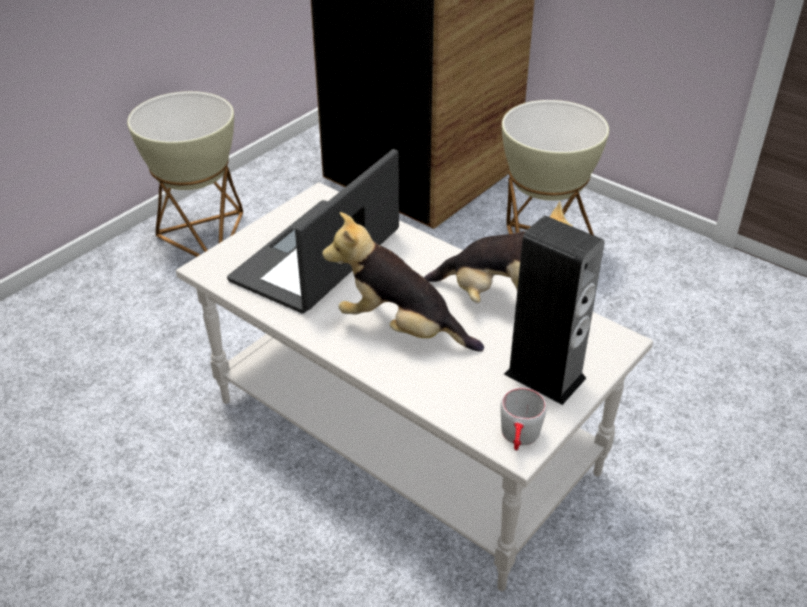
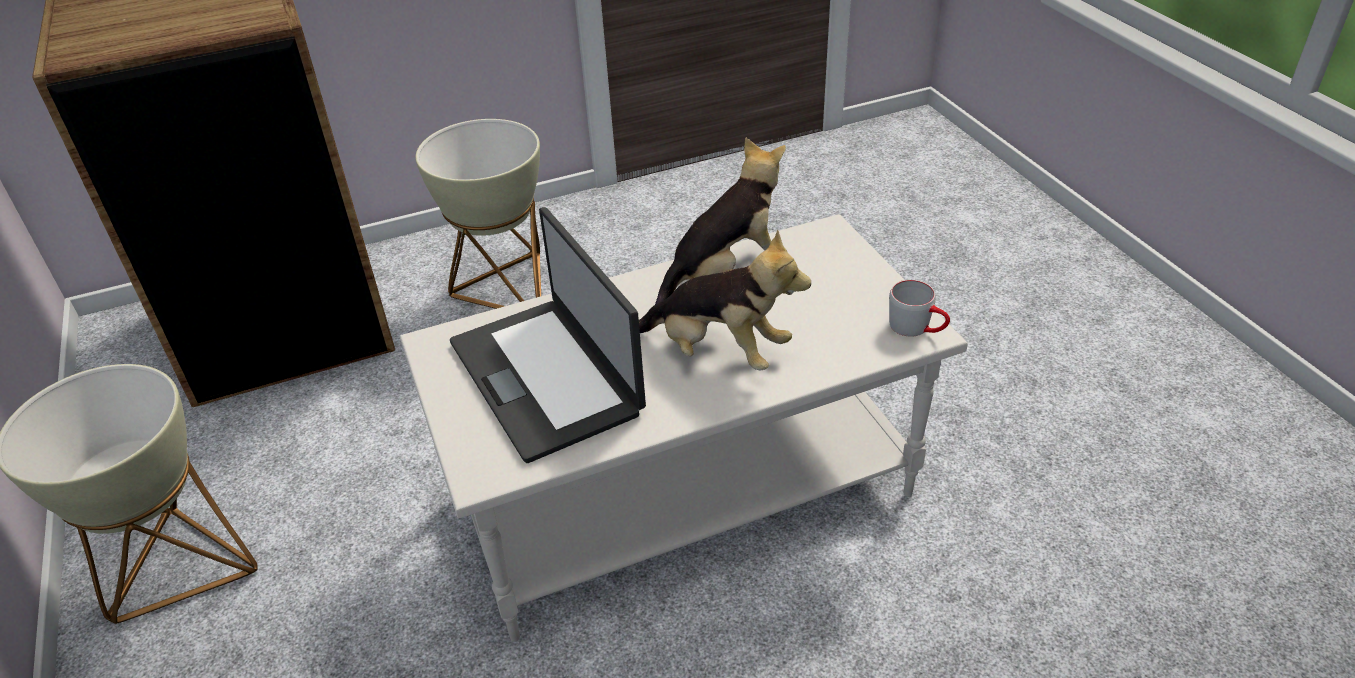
camera: 60 degrees left, 0 degrees up
(401, 329) = (718, 352): plush toy -> plush toy turned 120 degrees counterclockwise
(544, 376) = (847, 286): speaker -> none

